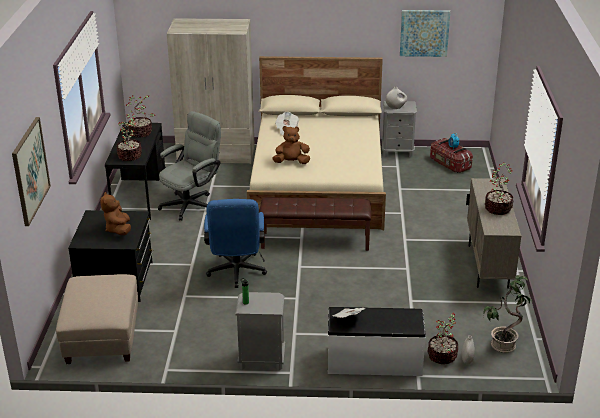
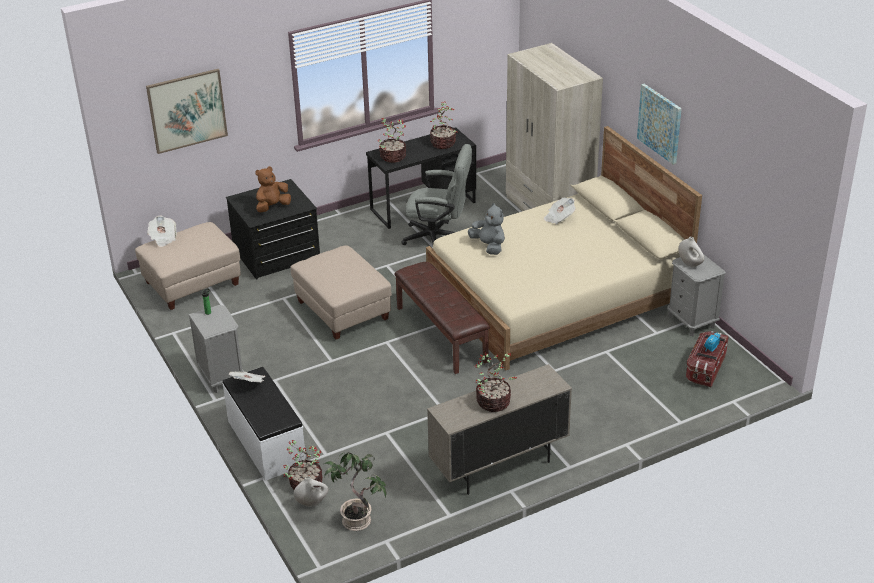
camera: 60 degrees right, 5 degrees up
(70, 306) = (163, 238): none -> newspaper
(236, 273) = (342, 311): blue office chair -> beige ottoman
(291, 162) = (489, 246): brown plush toy -> grey plush toy
(424, 33) = (742, 189): picture -> picture (660, 123)

